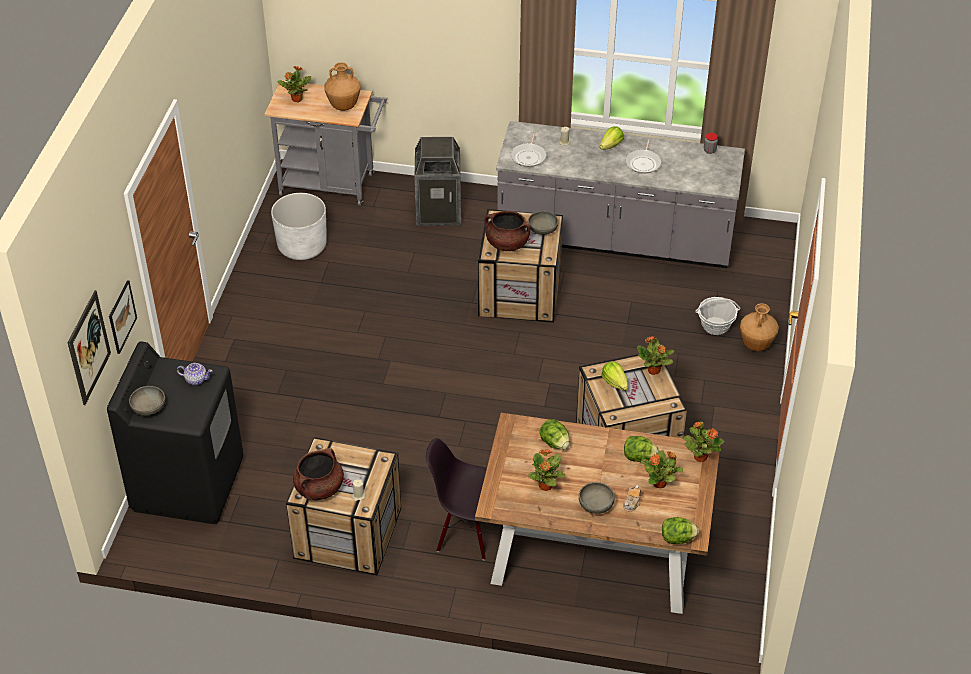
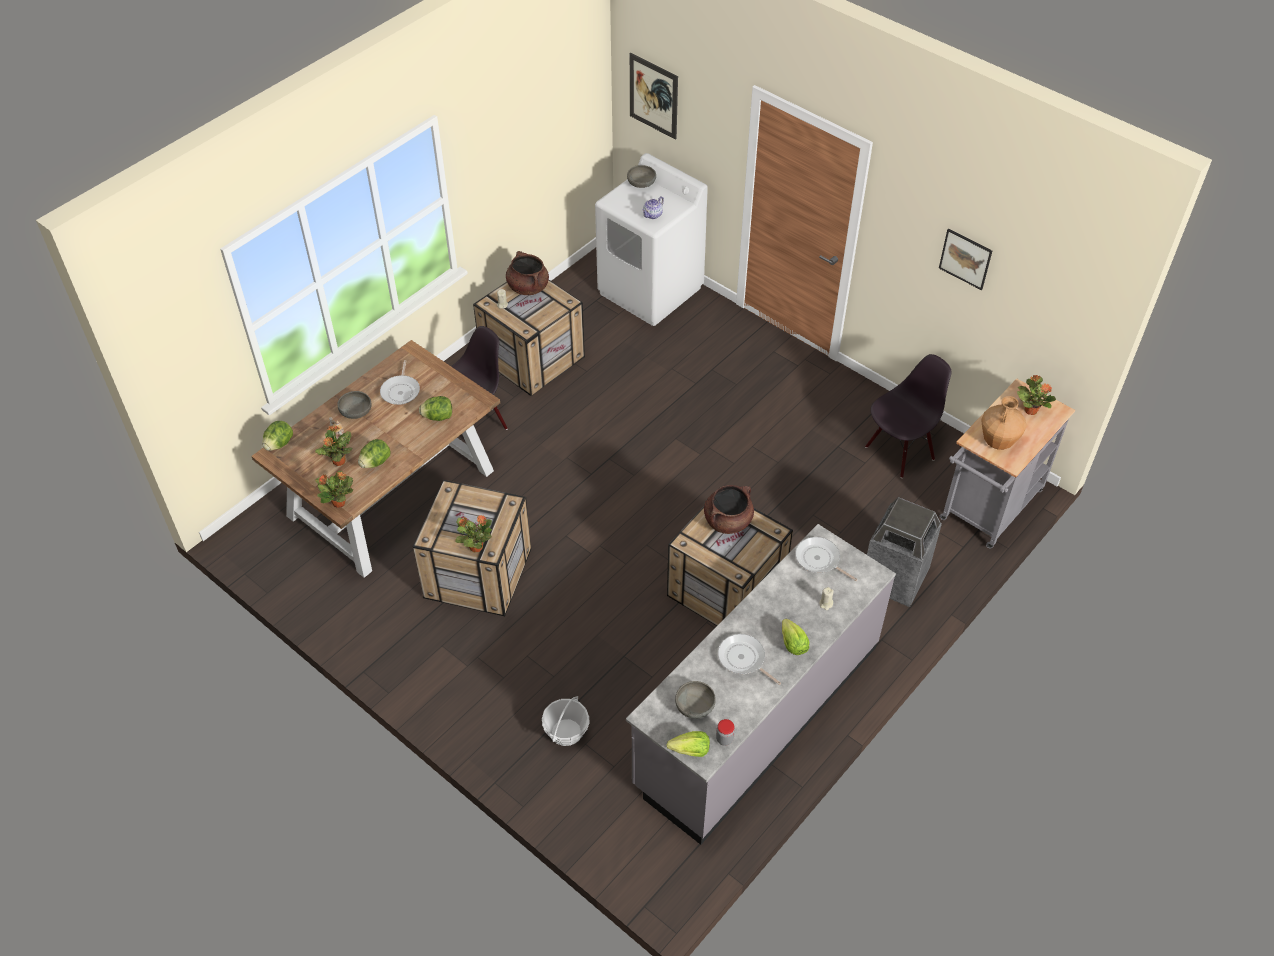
camera: 120 degrees right, 5 degrees up
(122, 316) = (704, 146): picture -> picture (965, 259)
(188, 484) = (650, 291): black washing machine -> white washing machine
(302, 246) = (899, 452): white planter -> black chair
(542, 230) = (730, 559): grey bowl -> grey bowl (694, 706)
(545, 486) = (401, 391): potted plant -> frying pan
(615, 383) = (485, 511): lettuce -> lettuce (690, 751)
(756, 345) = (514, 752): brown vase -> none

